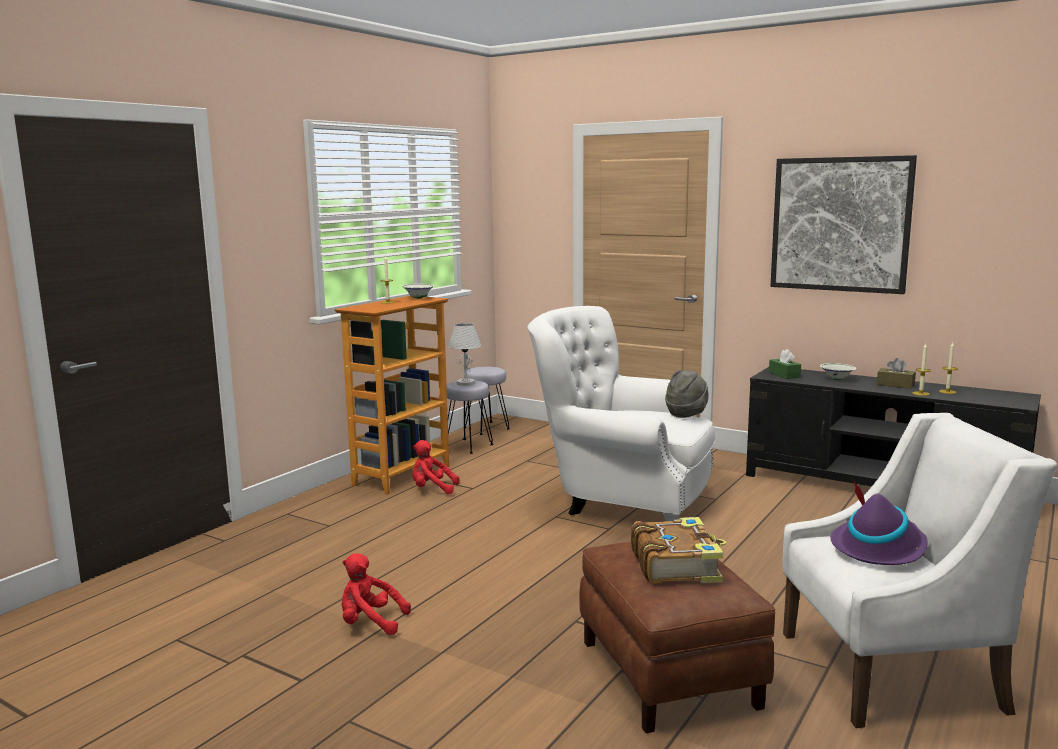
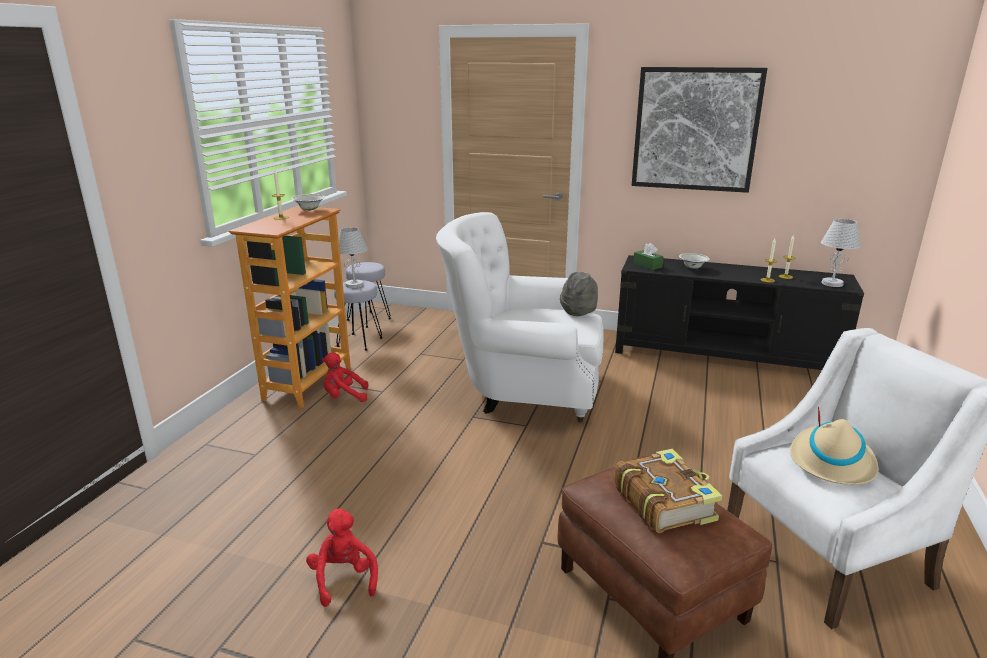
camera: 15 degrees left, 10 degrees up
(370, 623) = (344, 578): red plush toy -> red plush toy turned 75 degrees clockwise
(879, 547) = (831, 461): purple hat -> beige hat
(895, 385) = (741, 271): brown tissue box -> none
(1002, 400) = (831, 283): none -> white table lamp

